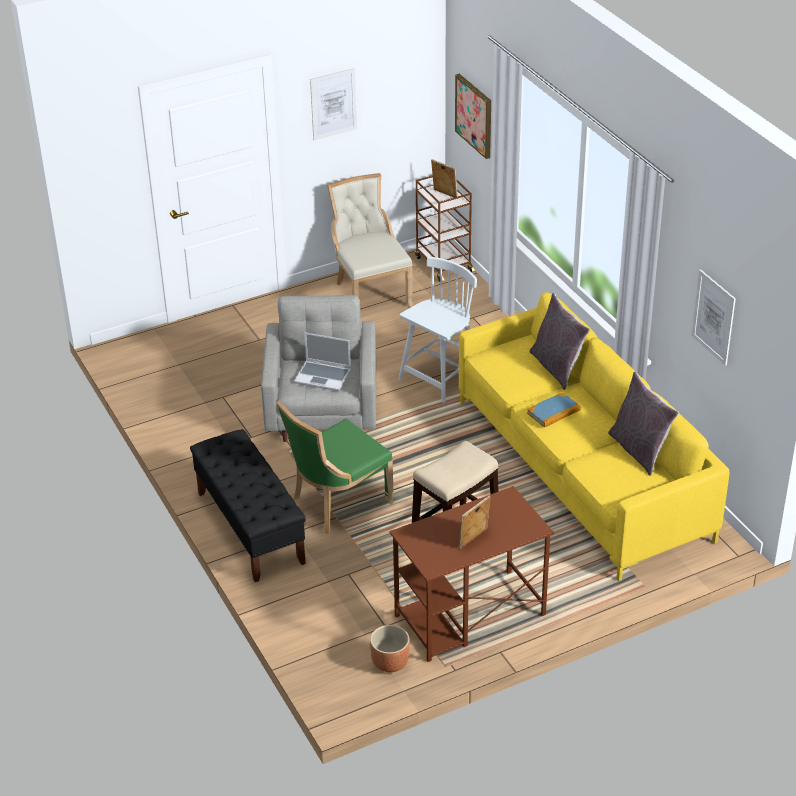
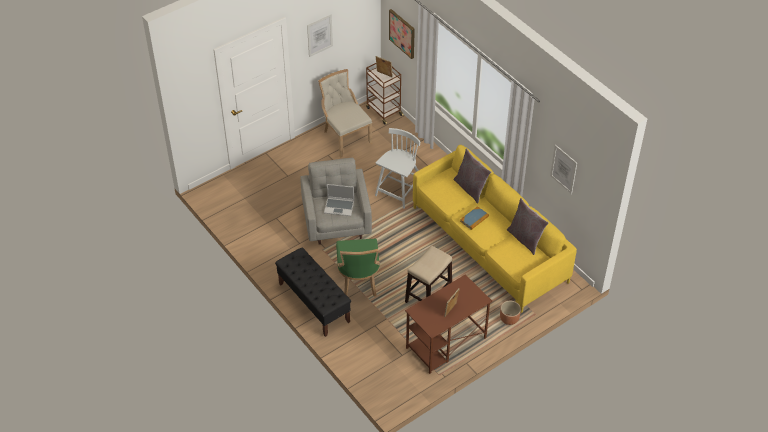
camera: 10 degrees left, 10 degrees up
(337, 504) = (358, 282): green chair -> green chair turned 45 degrees counterclockwise
(390, 662) = (409, 376): brown planter -> brown planter (509, 319)

